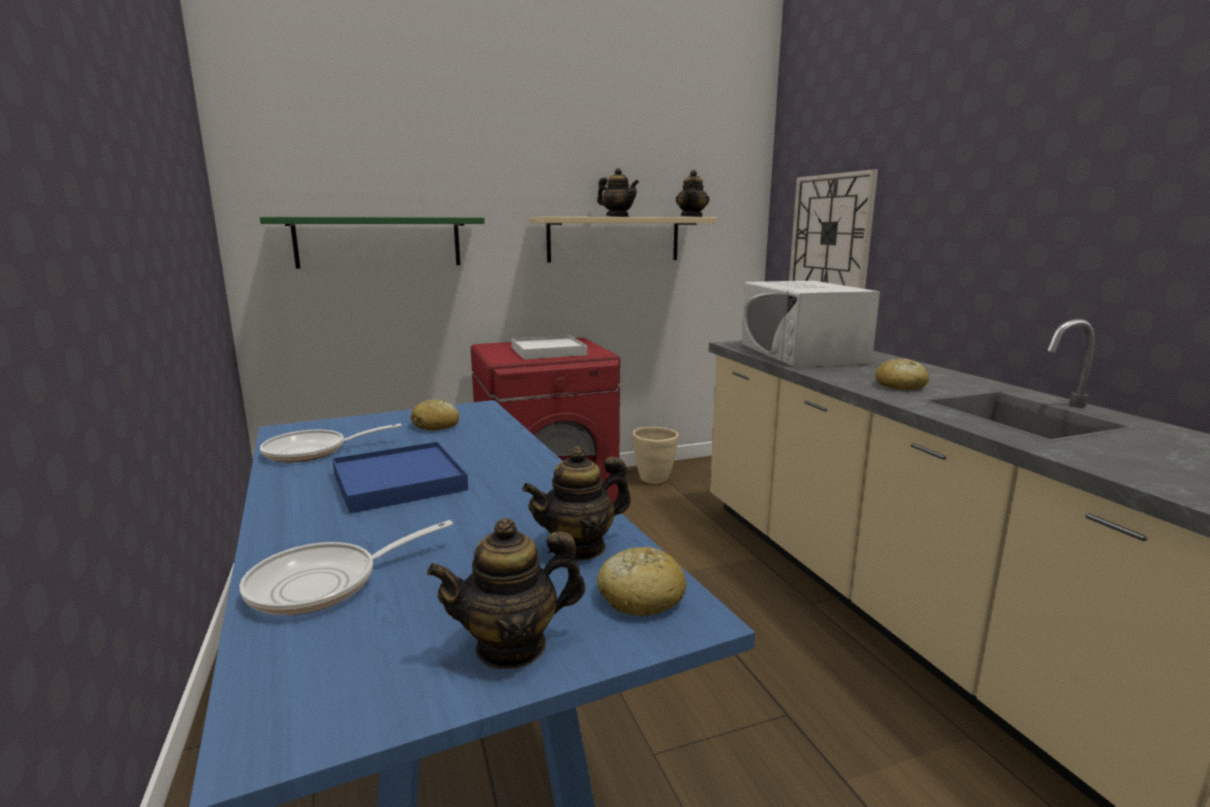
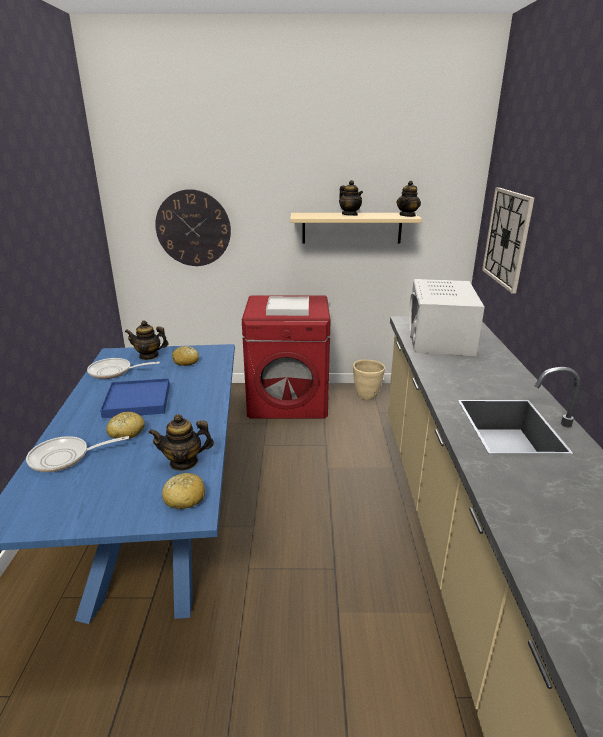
camera: 20 degrees right, 10 degrees up
(379, 242) = (193, 228): green shelf -> wall clock
(512, 646) = (110, 509): teapot -> teapot (149, 356)
(900, 386) = (463, 383): bread -> bread (126, 432)

